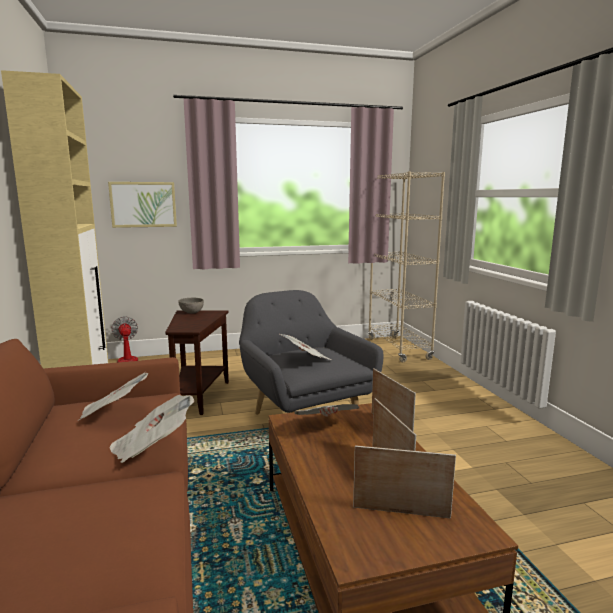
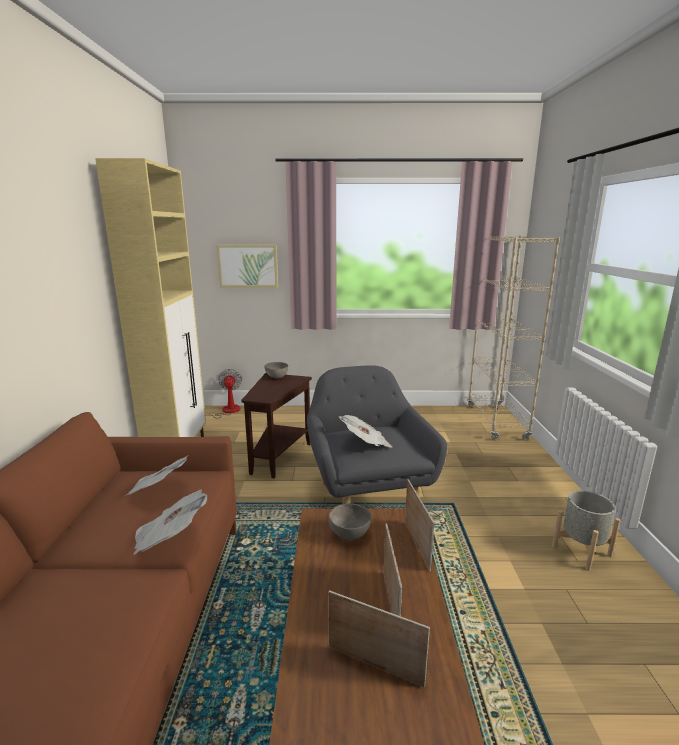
camera: 15 degrees right, 5 degrees up
(325, 427) = (349, 533): newspaper -> grey bowl
(506, 434) = (581, 551): none -> grey planter

